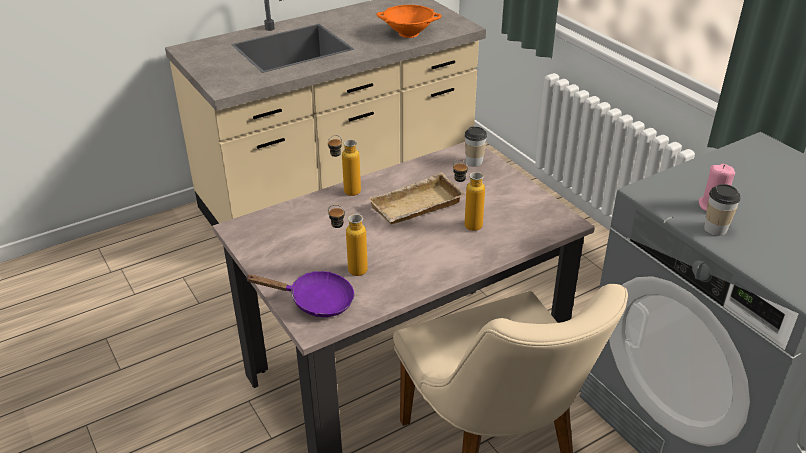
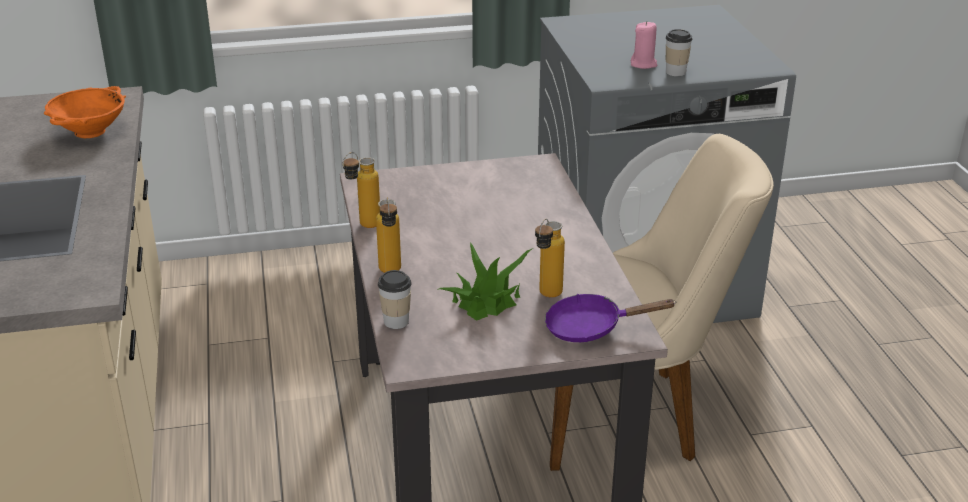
camera: 70 degrees left, 5 degrees down
(315, 301) = (591, 328): purple frying pan -> purple frying pan turned 120 degrees counterclockwise
(330, 243) = (487, 301): none -> potted plant
(417, 207) = (455, 234): beige tray -> none
(466, 224) = (507, 213): bottle -> bottle (363, 226)
(474, 162) = (391, 183): cup -> cup (396, 321)

